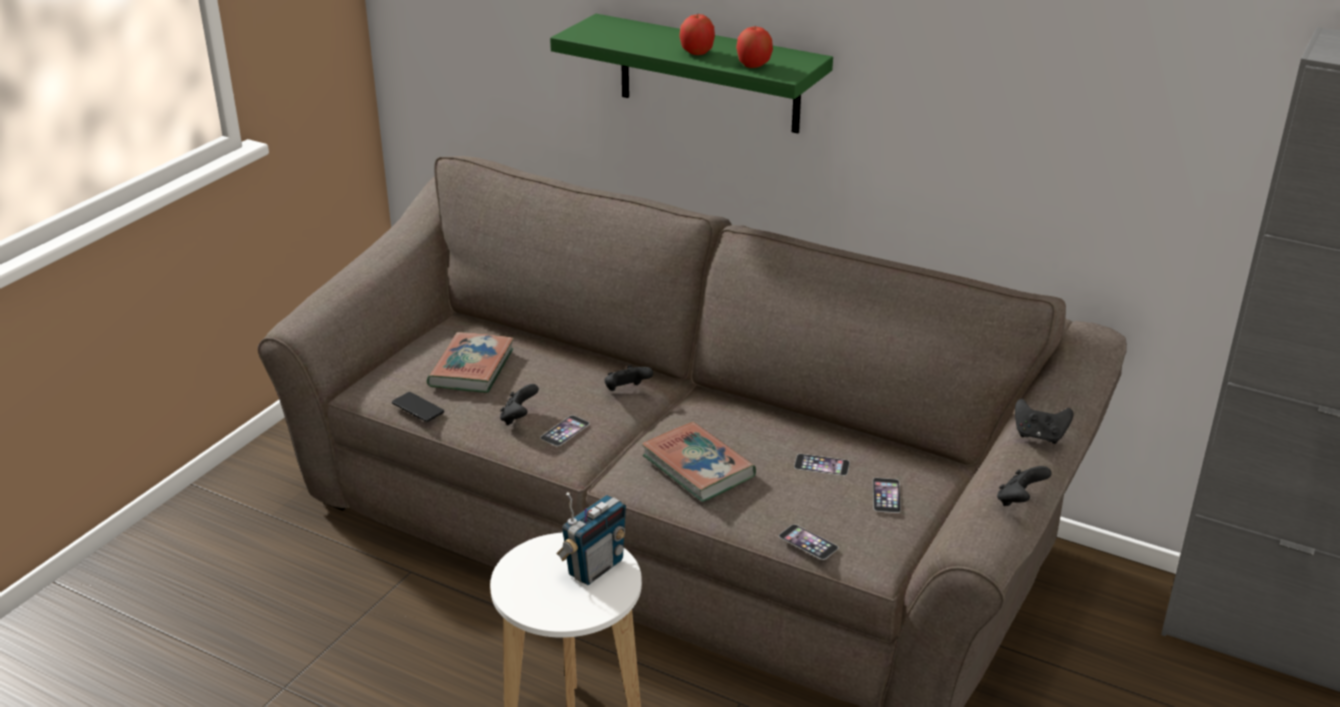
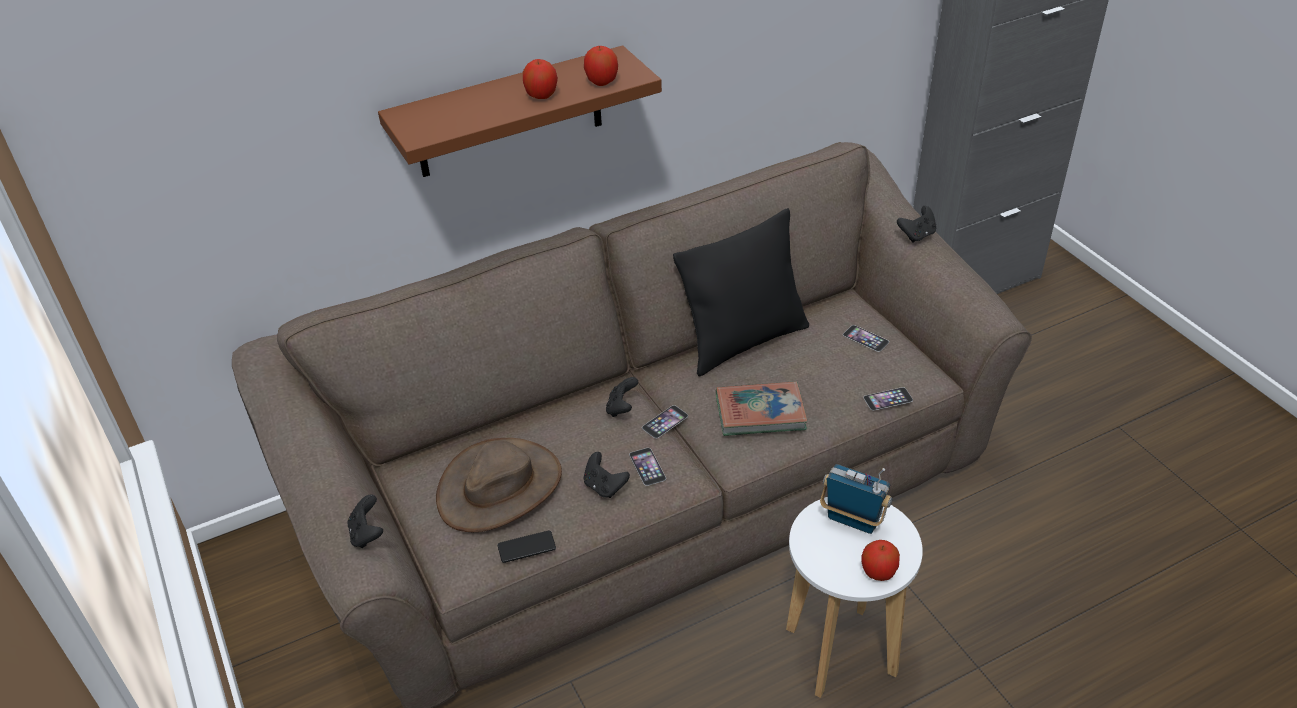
camera: 55 degrees left, 10 degrees up
(472, 368) = (499, 487): book -> brown hat
(538, 606) = (878, 572): none -> apple
(595, 567) = (853, 520): radio -> radio turned 45 degrees counterclockwise
(709, 74) = (509, 113): green shelf -> brown shelf
(794, 423) = (744, 341): none -> black pillow
(821, 465) = (807, 351): phone -> phone (665, 421)
(1019, 501) = (972, 278): black game controller -> black game controller (367, 534)

